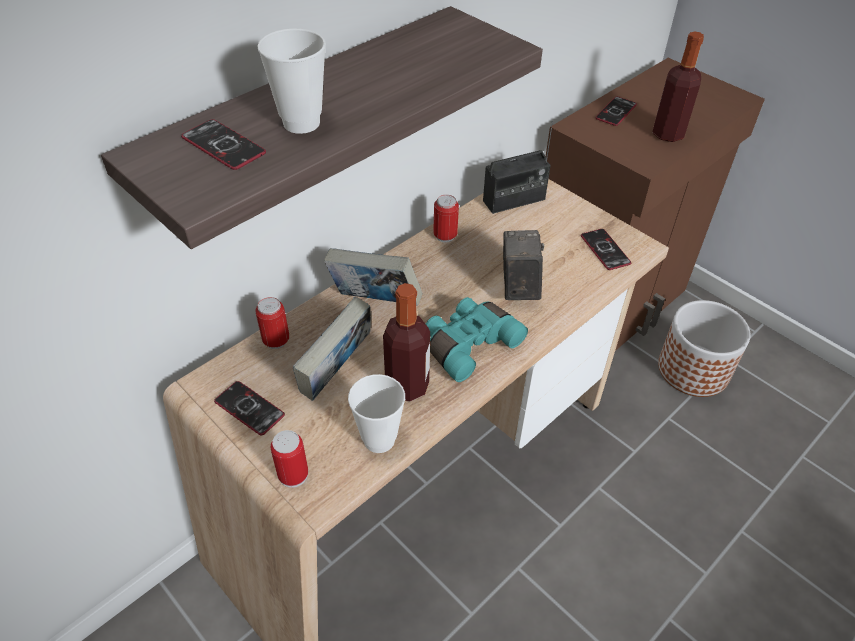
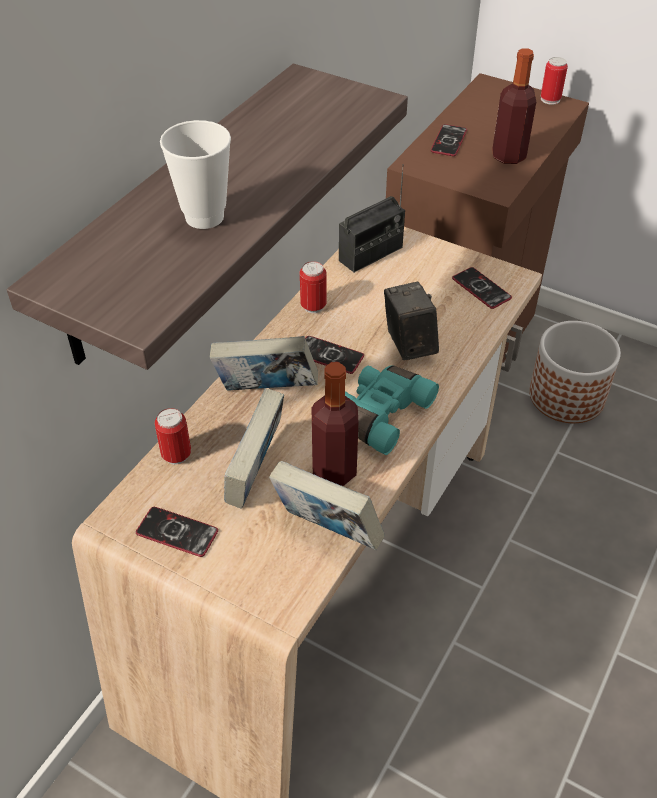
camera: 15 degrees left, 0 degrees up
(223, 146) = (135, 256): phone -> phone (329, 356)
(293, 475) = (252, 588): can -> can (550, 99)
(379, 440) = (327, 531): cup -> book

